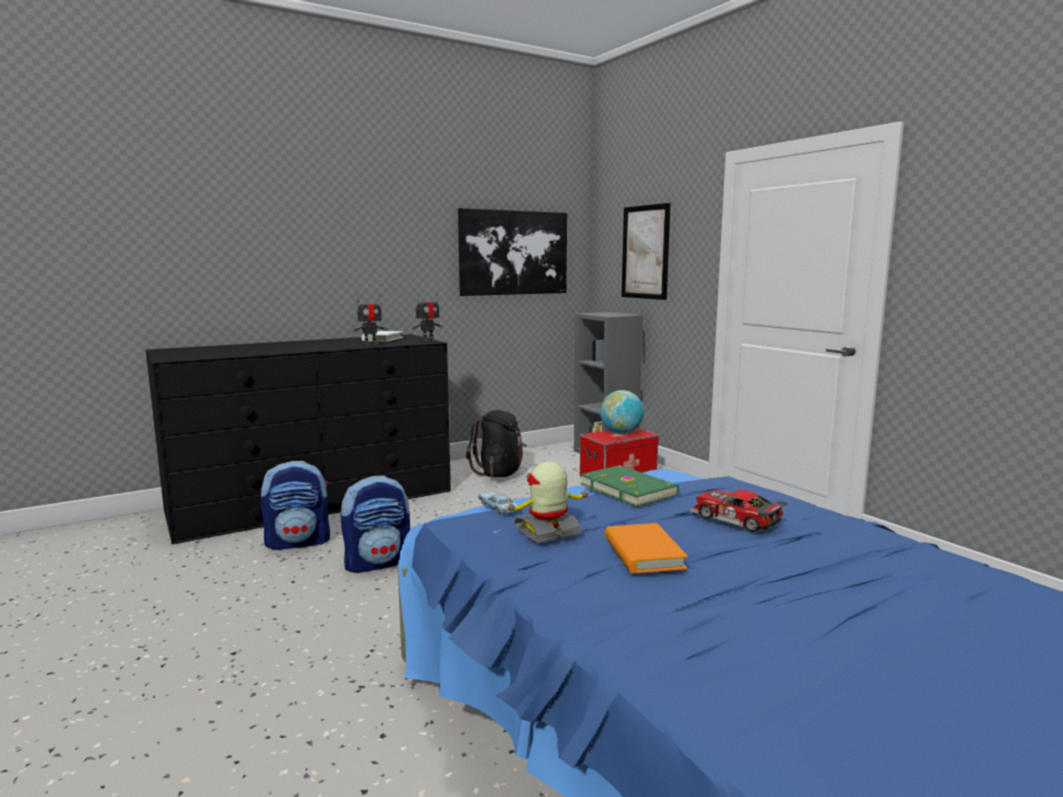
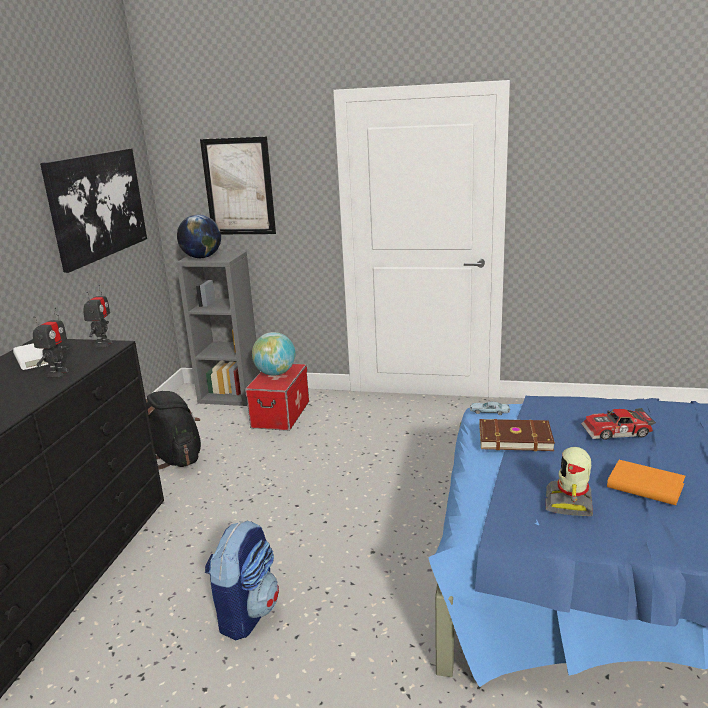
camera: 45 degrees left, 10 degrees up
(299, 542) = (118, 647): backpack -> none
(498, 508) = (488, 501): blue toy car -> blue toy car (489, 412)
(598, 313) = (201, 257): none -> globe
(628, 489) = (514, 437): green book -> brown book

